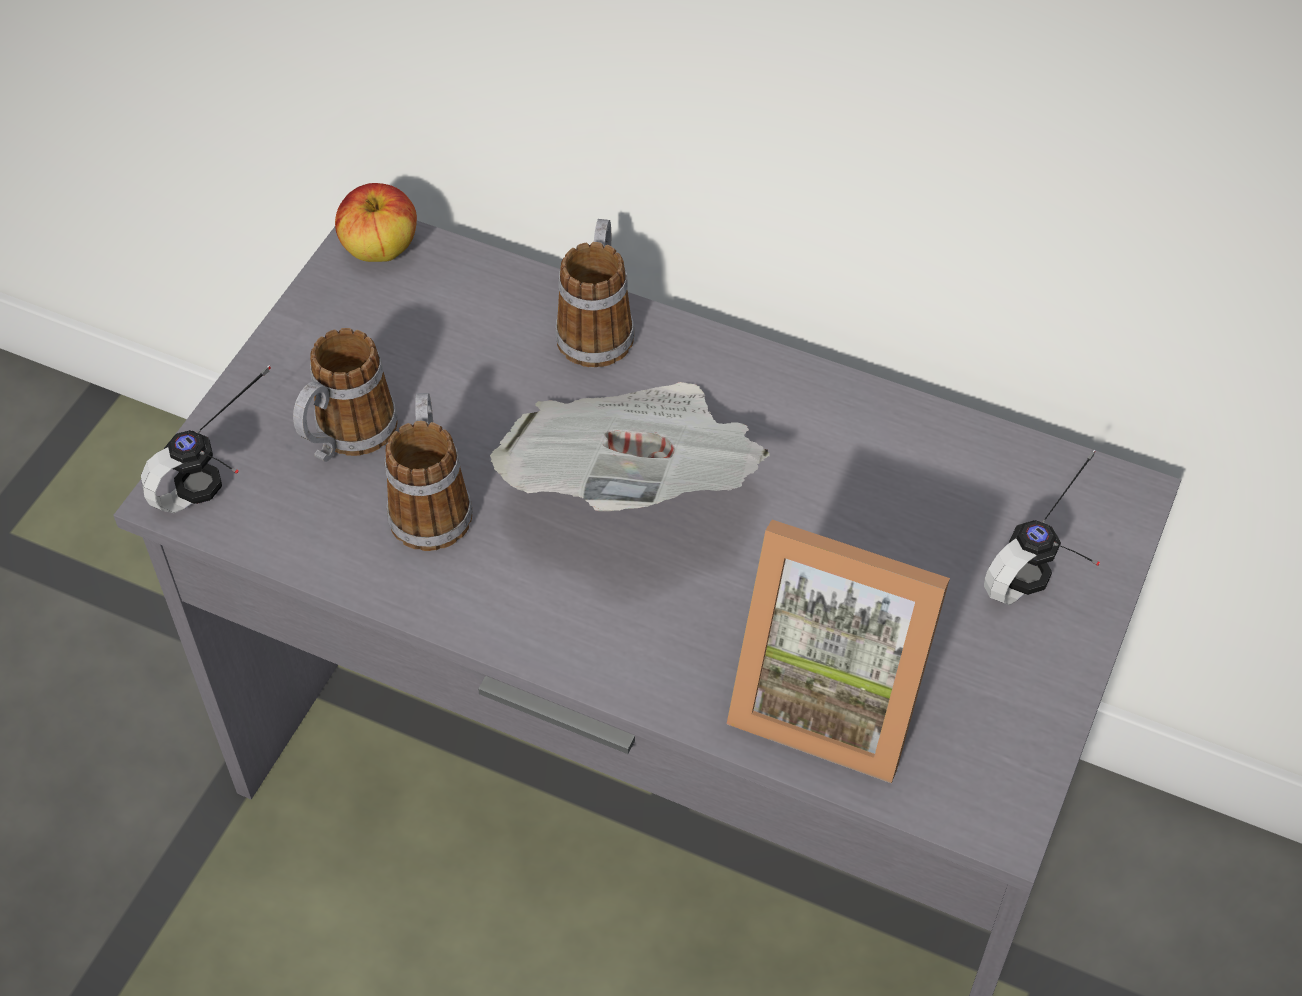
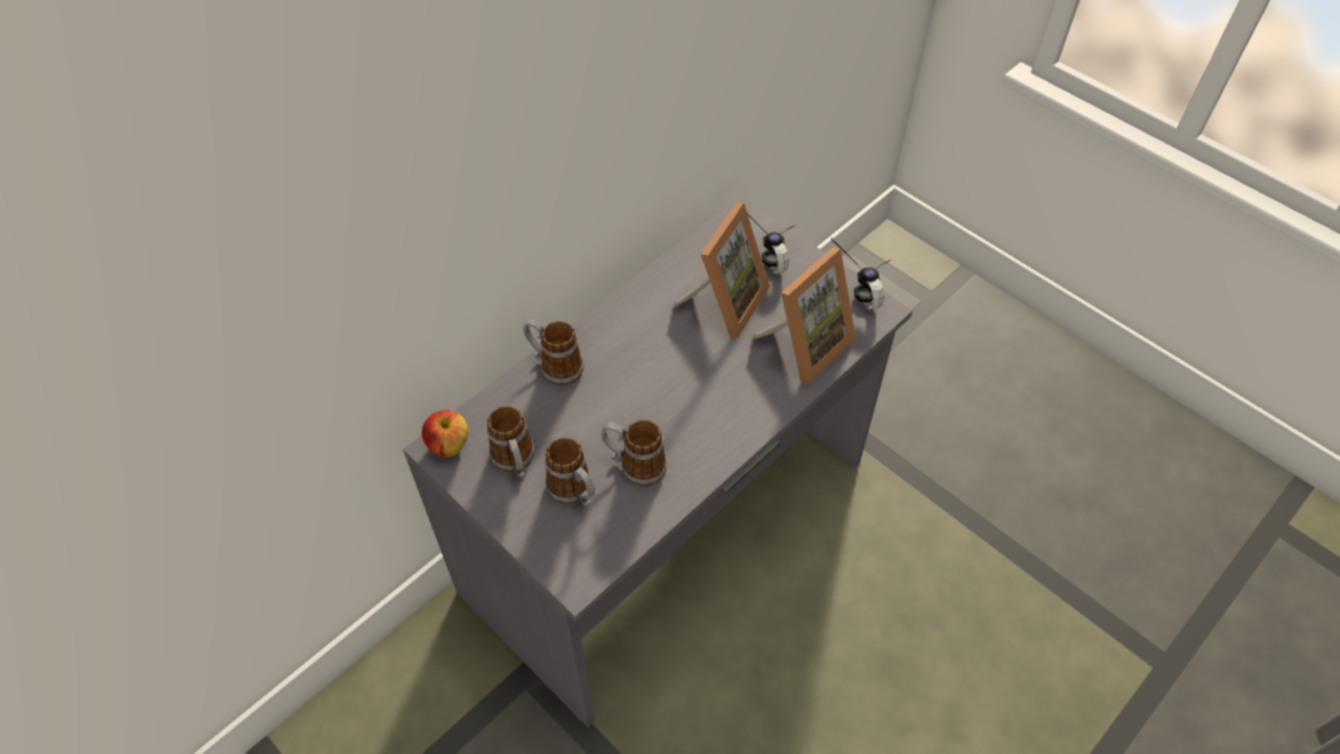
camera: 70 degrees left, 0 degrees up
(234, 484) = (581, 551): headphones -> headphones (863, 285)
(379, 342) = (515, 462): none -> mug
(634, 486) = (661, 380): newspaper -> none
(872, 530) = (724, 302): none -> picture frame

